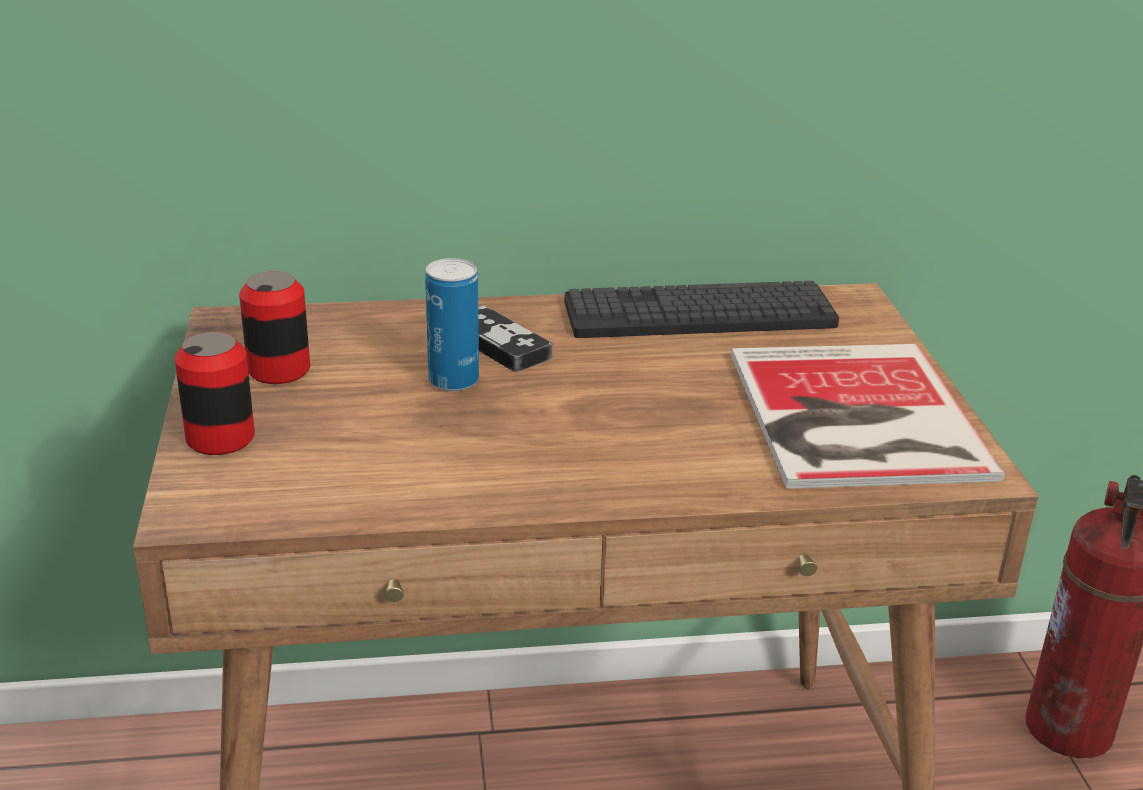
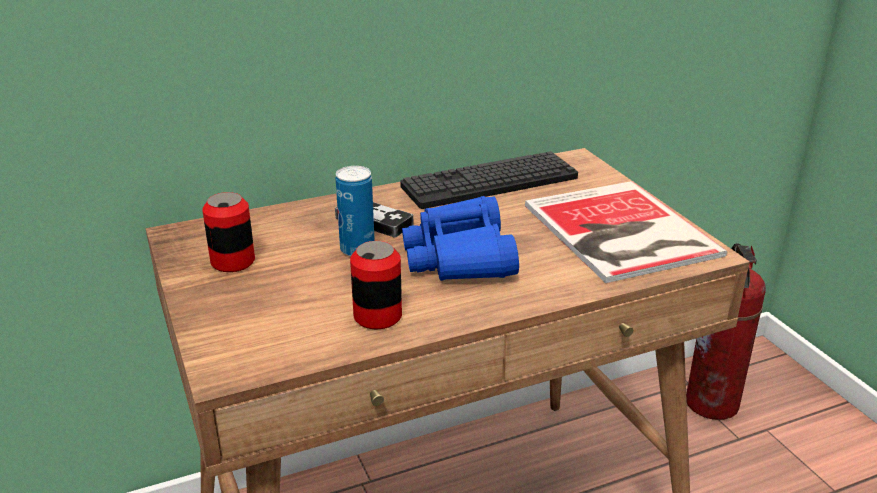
camera: 15 degrees left, 0 degrees up
(220, 438) = (217, 315): can -> can (377, 316)
(592, 414) = (459, 256): none -> blue binoculars

